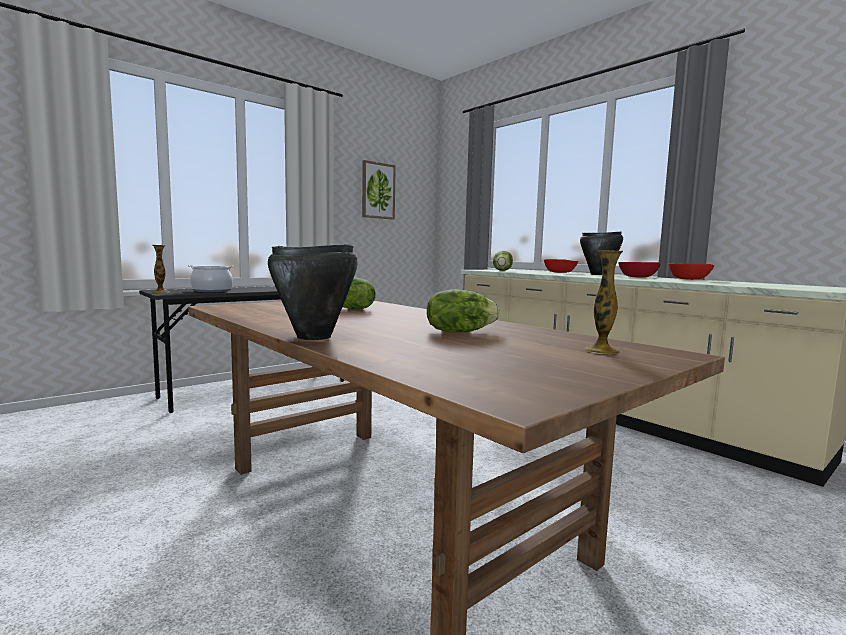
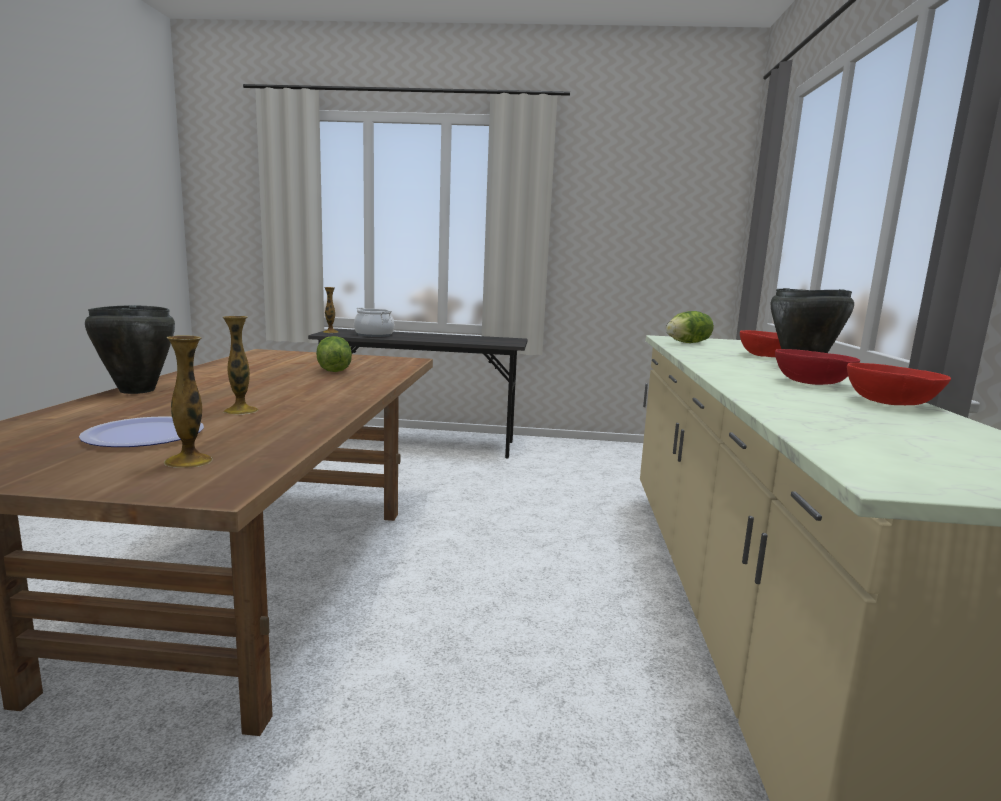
camera: 45 degrees right, 5 degrees up
(378, 191) = (629, 215): picture -> none
(459, 332) = (241, 411): lettuce -> vase
(506, 350) = (144, 435): none -> plate

